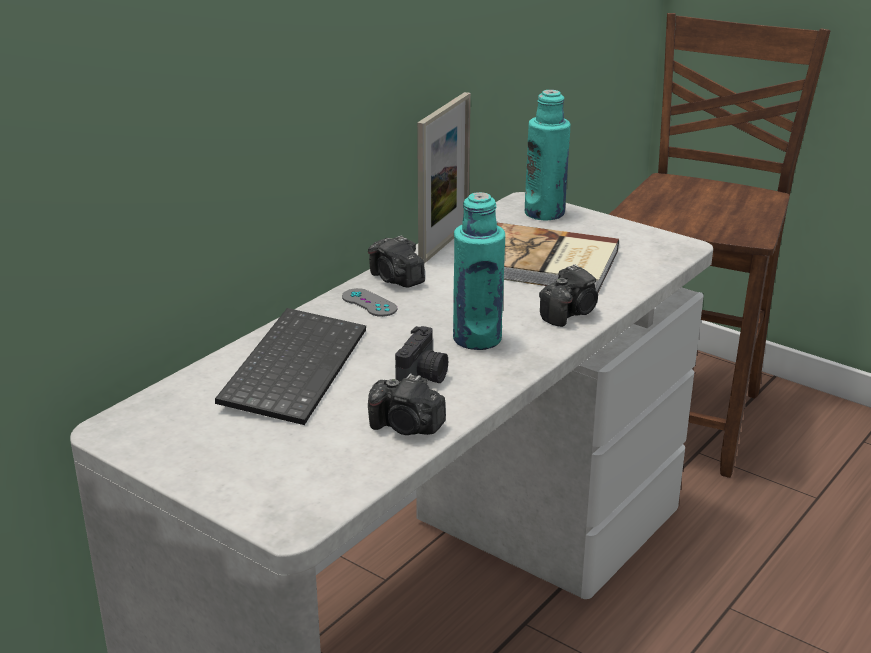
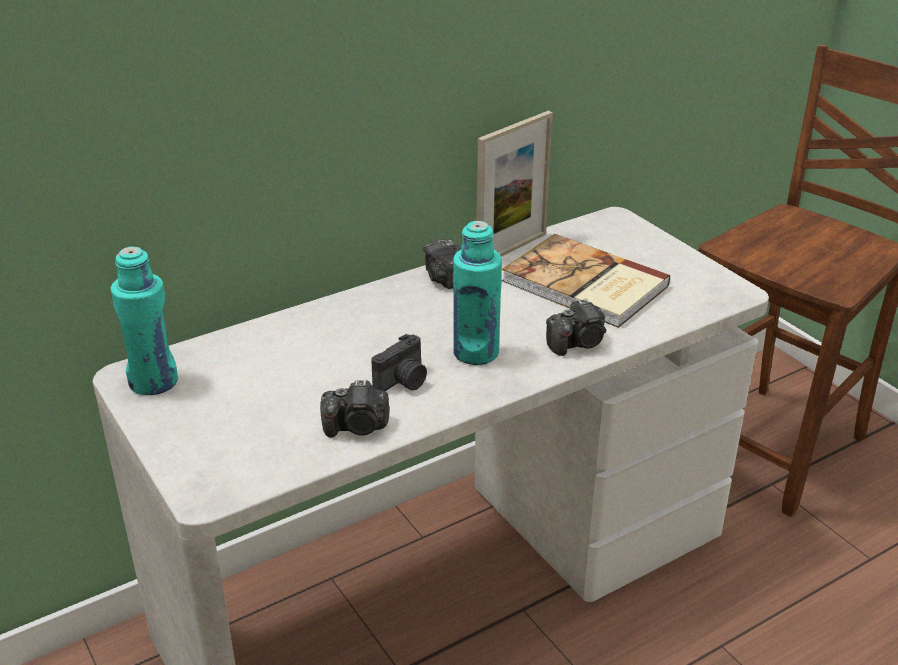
camera: 20 degrees right, 5 degrees up
(292, 367) = (302, 348): keyboard -> none
(369, 303) = (406, 298): grey game controller -> none
(406, 427) = (357, 427): camera -> camera turned 45 degrees counterclockwise
(544, 213) = (625, 233): turquoise bottle -> turquoise bottle (154, 382)

